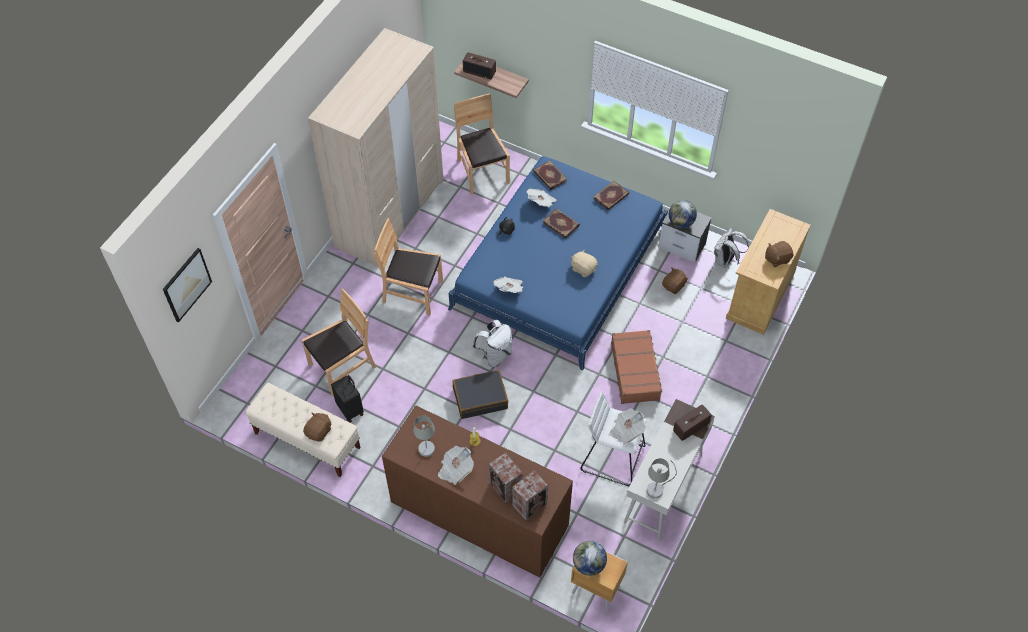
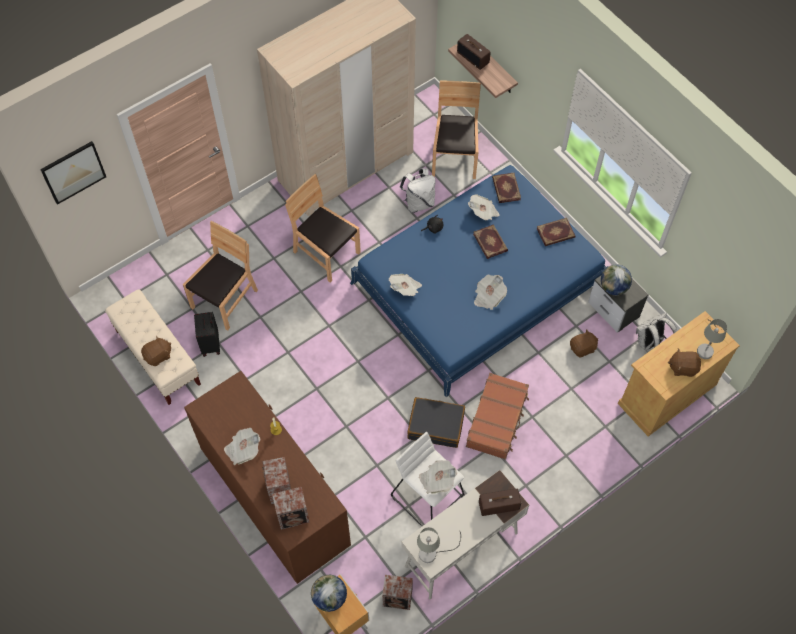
camera: 25 degrees right, 5 degrees up
(342, 367) = (225, 300): brown chair -> brown chair turned 45 degrees counterclockwise
(427, 444) = (230, 414): grey table lamp -> grey table lamp (706, 347)
(480, 398) = (334, 383): black suitcase -> black suitcase (436, 425)
(495, 355) = (370, 347): white backpack -> white backpack (418, 203)
(583, 268) = (488, 296): beige plush toy -> newspaper
(633, 551) = (398, 598): none -> speaker

